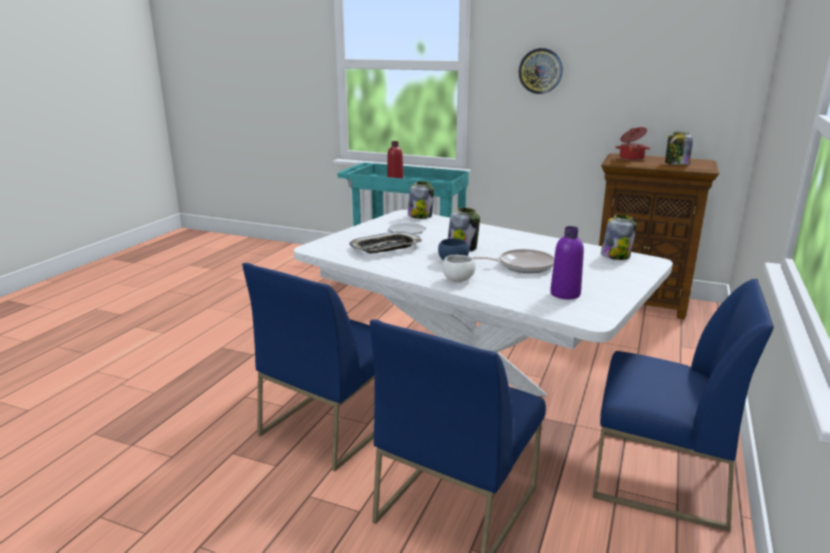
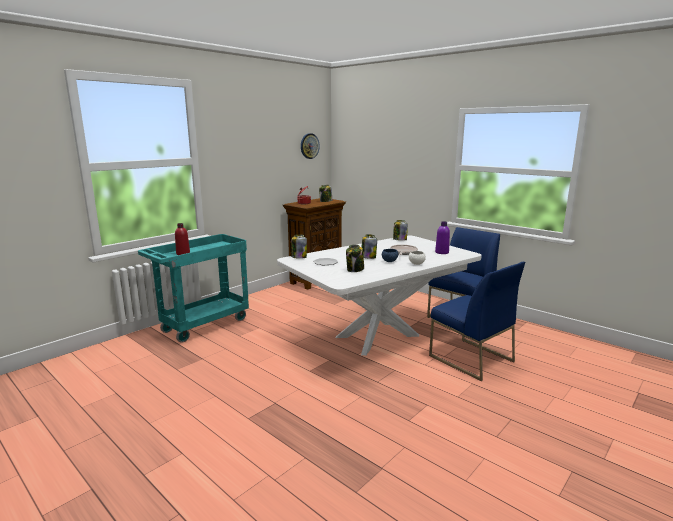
camera: 70 degrees left, 5 degrees down
(331, 424) = (390, 381): blue chair -> none
(385, 248) = (355, 270): tray -> jar
(540, 71) = (242, 160): wall clock -> wall clock (309, 146)

